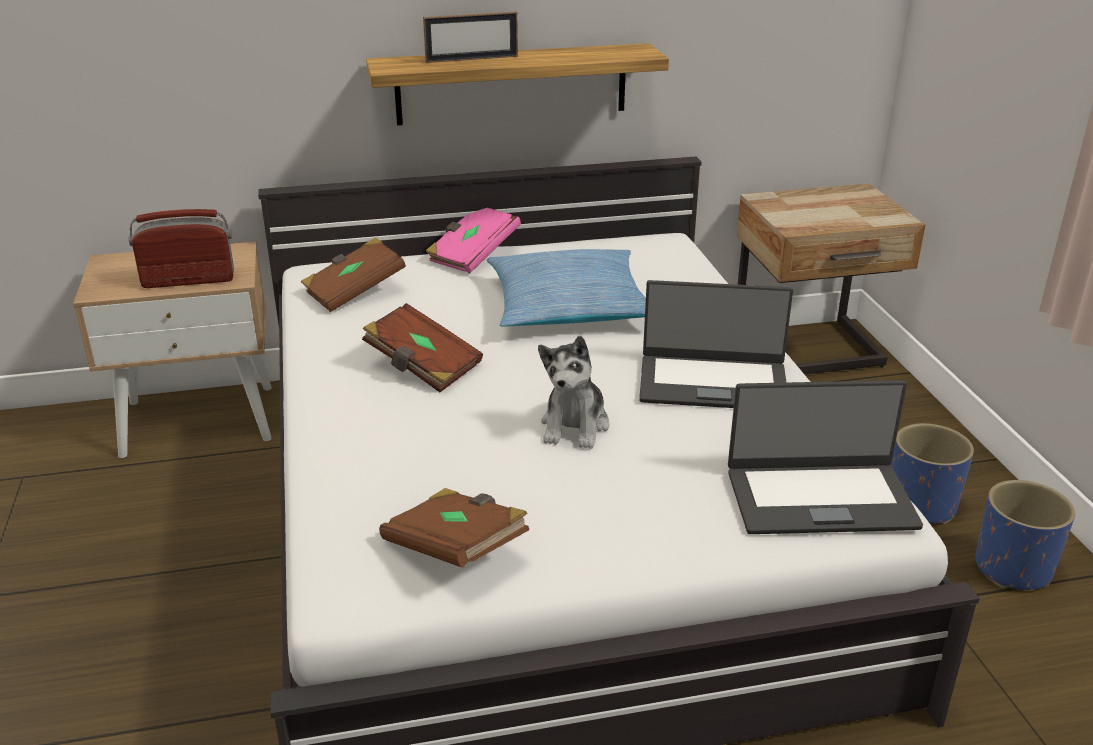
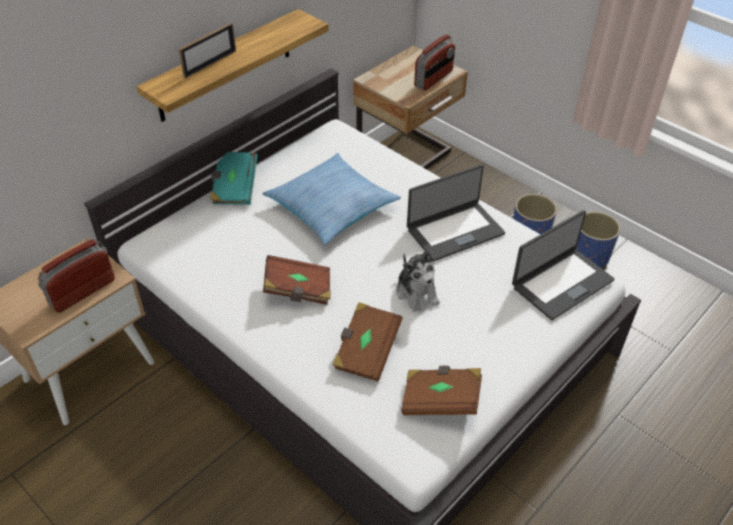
camera: 35 degrees left, 15 degrees up
(354, 292) = (193, 250): brown book -> brown book (366, 351)
(473, 255) = (234, 188): pink book -> turquoise book
(860, 219) = (434, 79): none -> radio

